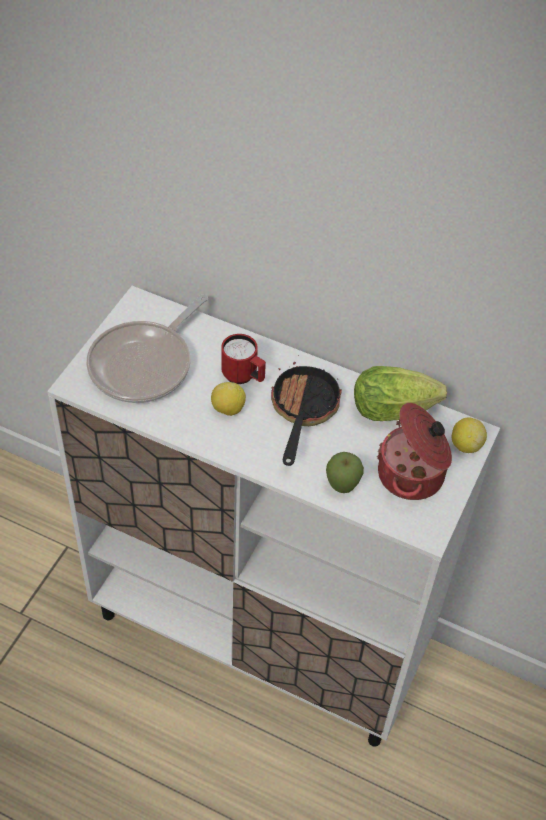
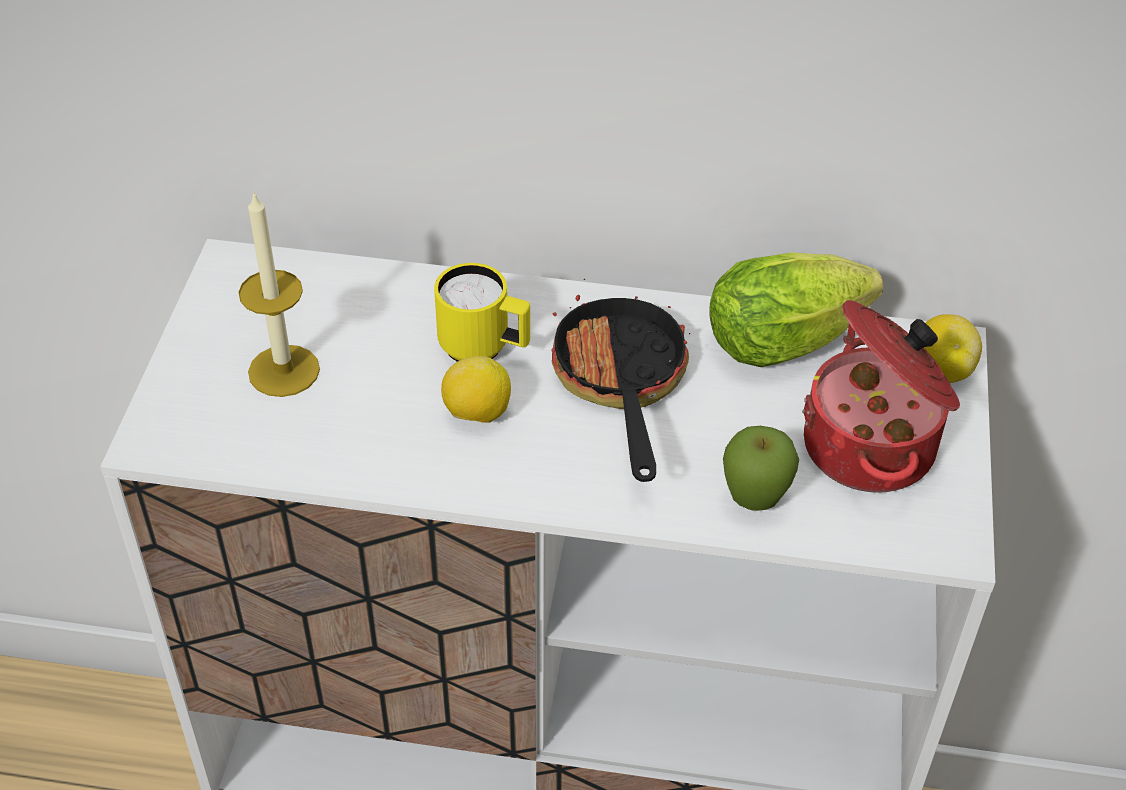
camera: 15 degrees left, 5 degrees down
(145, 364) = (284, 371): frying pan -> candle
(243, 377) = (484, 349): red mug -> yellow mug

